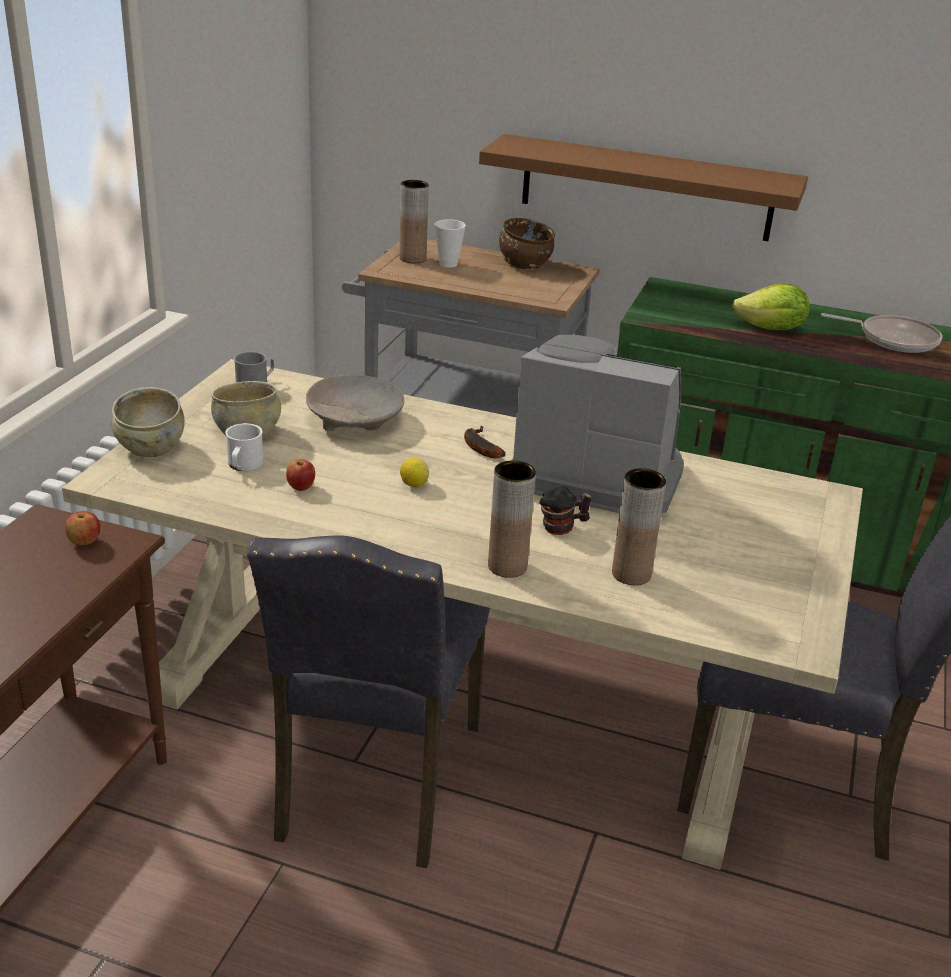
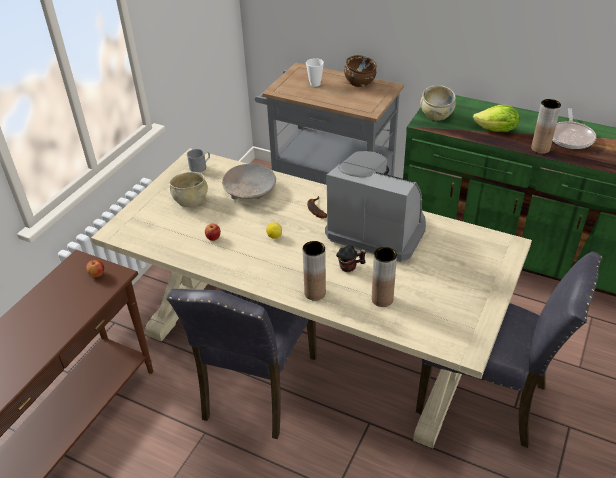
camera: 10 degrees right, 10 degrees up
(150, 447) = (139, 210): beige bowl -> beige bowl (436, 115)
(243, 466) = (185, 223): white mug -> none
(412, 258) = (295, 80): brown vase -> brown vase (540, 149)
(646, 188) = (429, 39): brown shelf -> none
(893, 339) = (570, 137): frying pan -> frying pan turned 75 degrees clockwise

